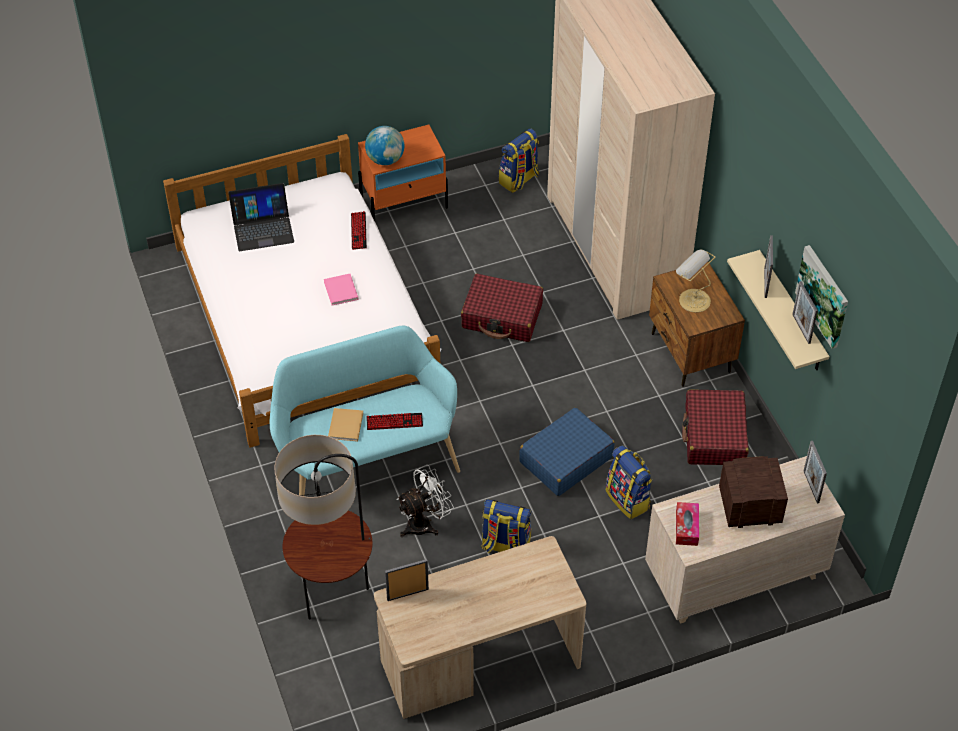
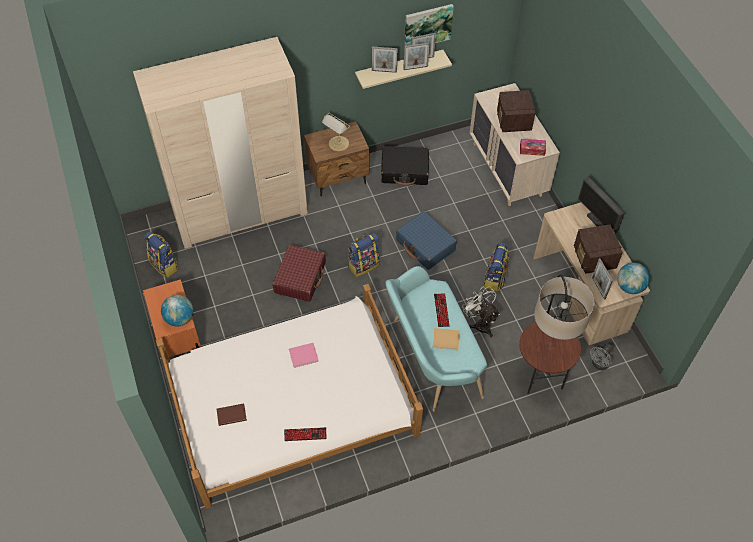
camera: 90 degrees left, 5 degrees up
(262, 228) = (231, 414): laptop -> brown book
(347, 672) = (599, 365): none -> grey fan
(358, 231) = (241, 346): keyboard -> keyboard (305, 434)
(409, 636) = (629, 287): none -> globe
(463, 594) = (594, 259): none -> radio
(541, 606) = (596, 220): none -> monitor
(628, 499) = (455, 215): backpack -> backpack (363, 265)
(714, 436) = (405, 171): red suitcase -> black suitcase
(811, 486) = (497, 94): picture frame -> picture frame (415, 68)

